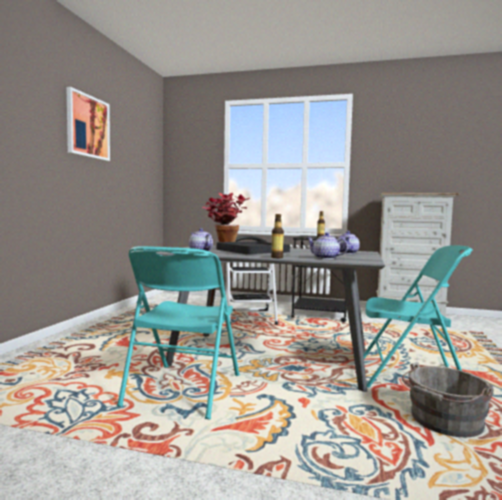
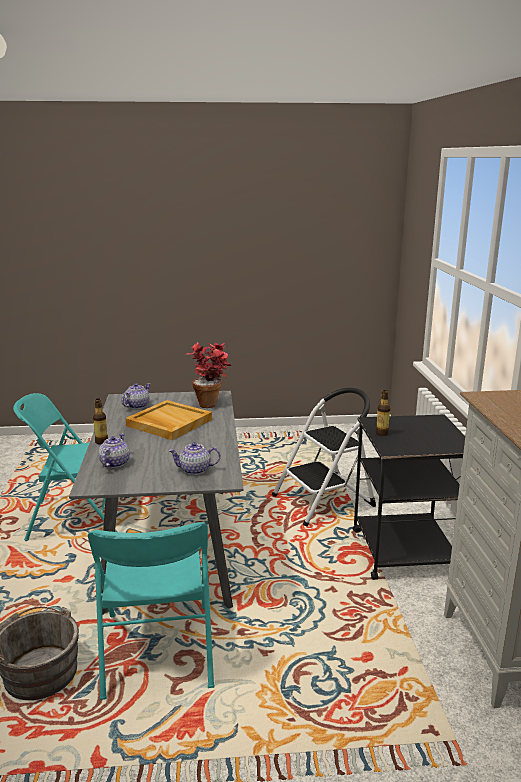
camera: 70 degrees right, 15 degrees up
(88, 126) = (227, 225): picture -> none
(252, 250) = (168, 423): black tray -> beige tray

